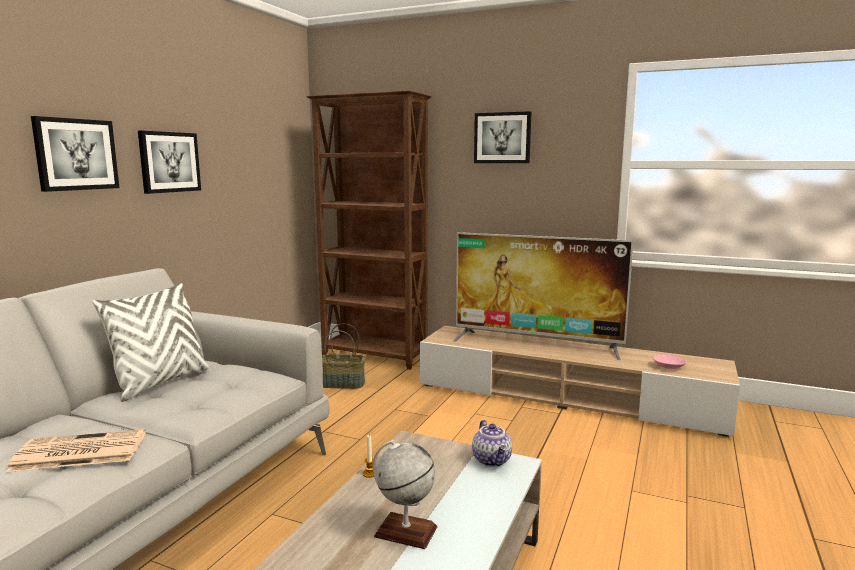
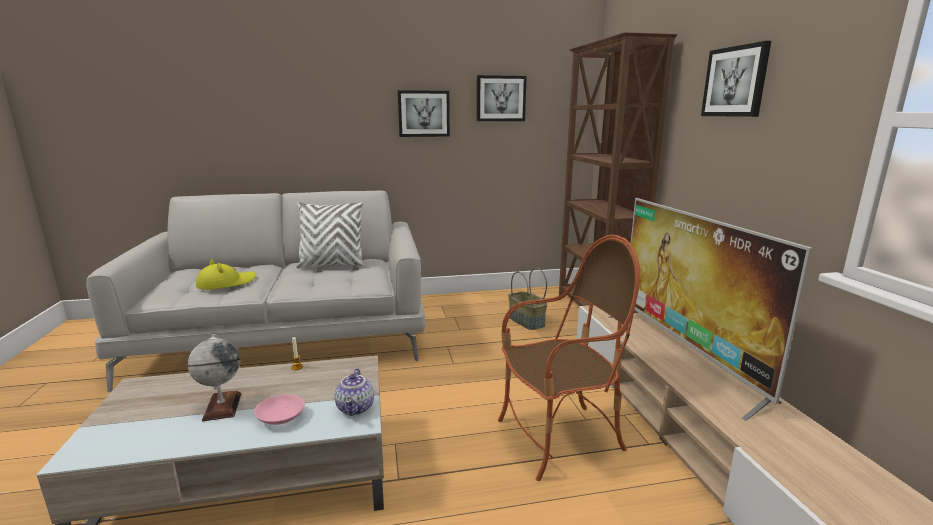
camera: 55 degrees right, 5 degrees up
(76, 154) = (348, 108): picture -> picture (500, 98)
(78, 452) = (226, 283): newspaper -> yellow hat
(492, 460) = (356, 408): teapot -> teapot turned 45 degrees counterclockwise
(523, 438) = (559, 438): none -> armchair
(668, 366) = (800, 466): pink bowl -> pink bowl (281, 417)

